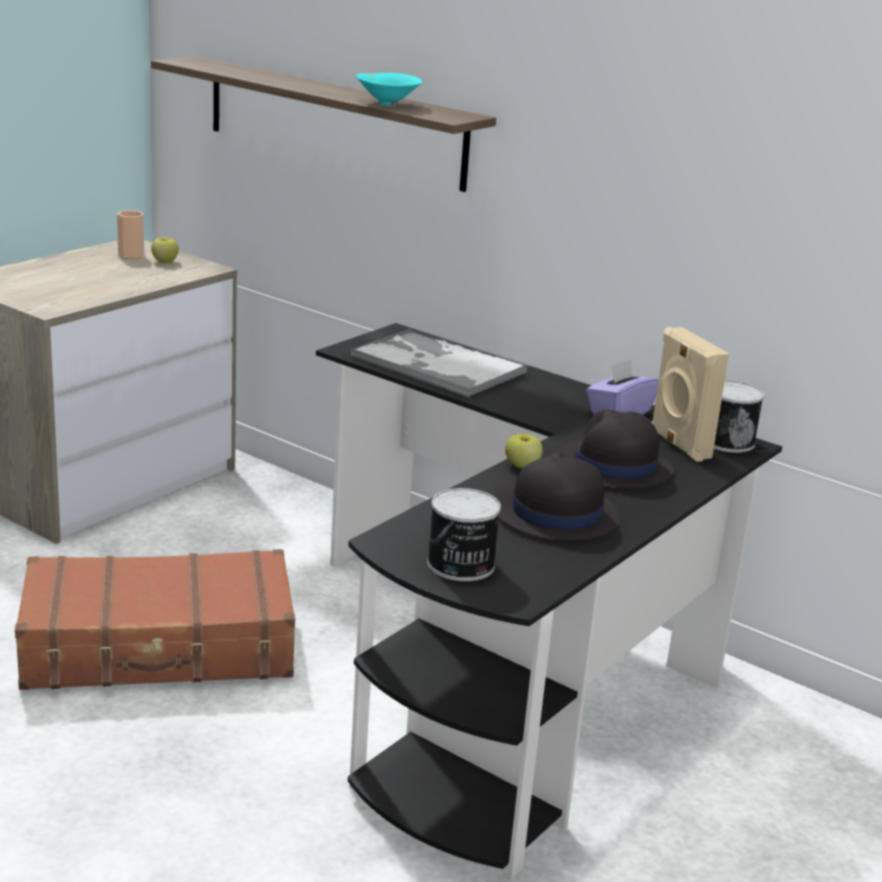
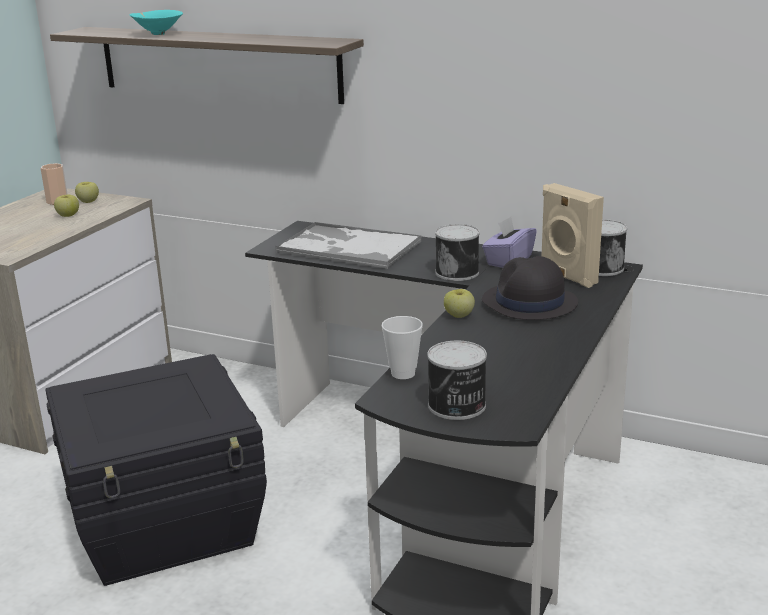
camera: 10 degrees left, 0 degrees up
(135, 274) = (68, 215): none -> apple
(159, 647) = (167, 524): brown suitcase -> black storage box
(386, 104) = (269, 40): turquoise bowl -> turquoise bowl (157, 34)
(420, 518) = (403, 373): none -> cup
(550, 416) = (458, 272): none -> can
(555, 514) = (507, 349): black hat -> none

